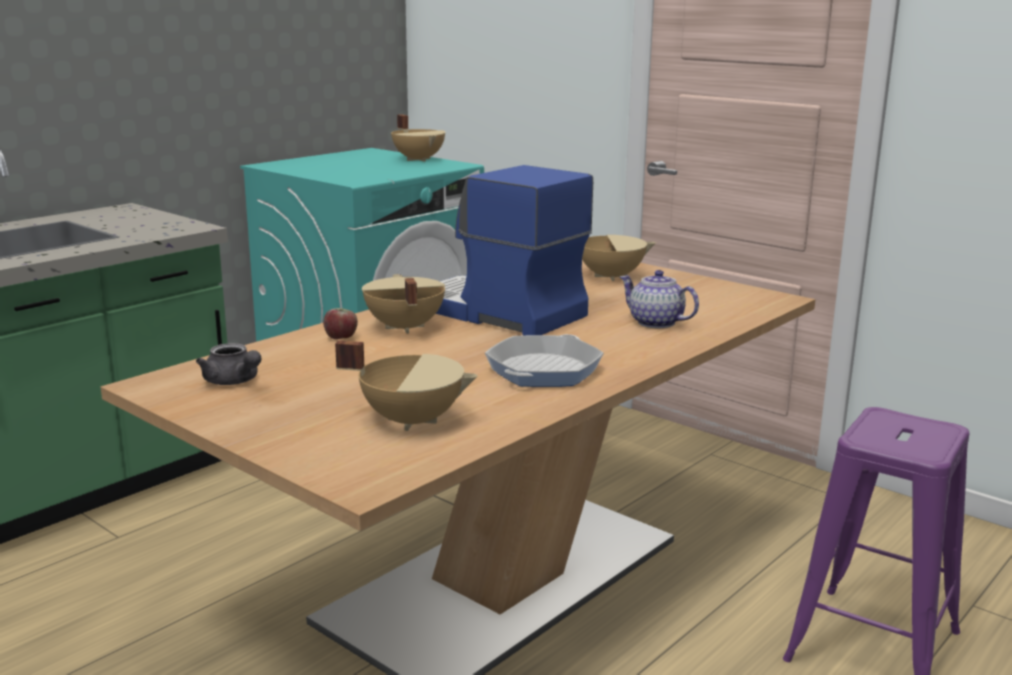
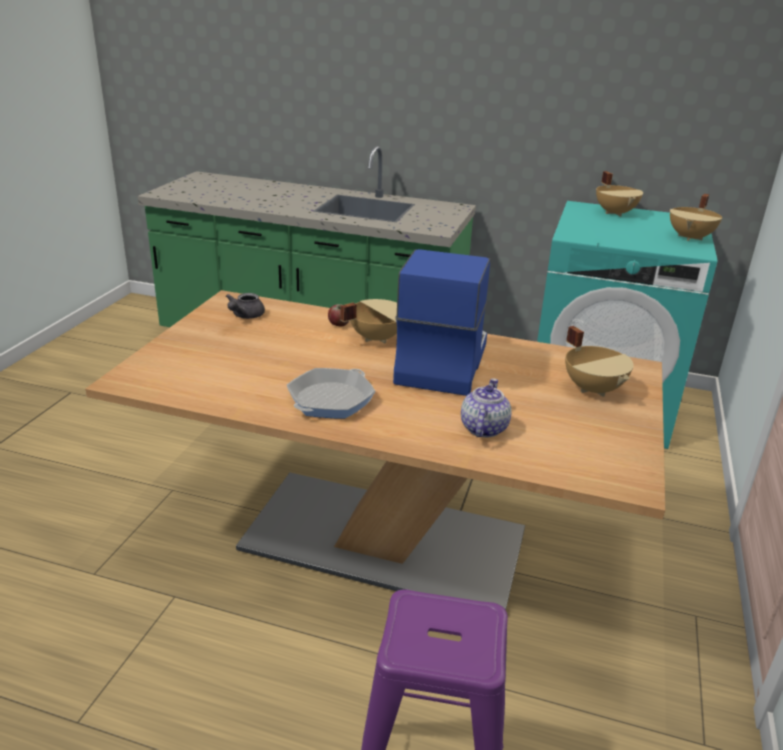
camera: 65 degrees right, 10 degrees up
(412, 420) = (215, 374): beige cooking pot -> beige cooking pot (615, 213)
(544, 370) = (330, 400): frying pan -> frying pan turned 60 degrees counterclockwise

